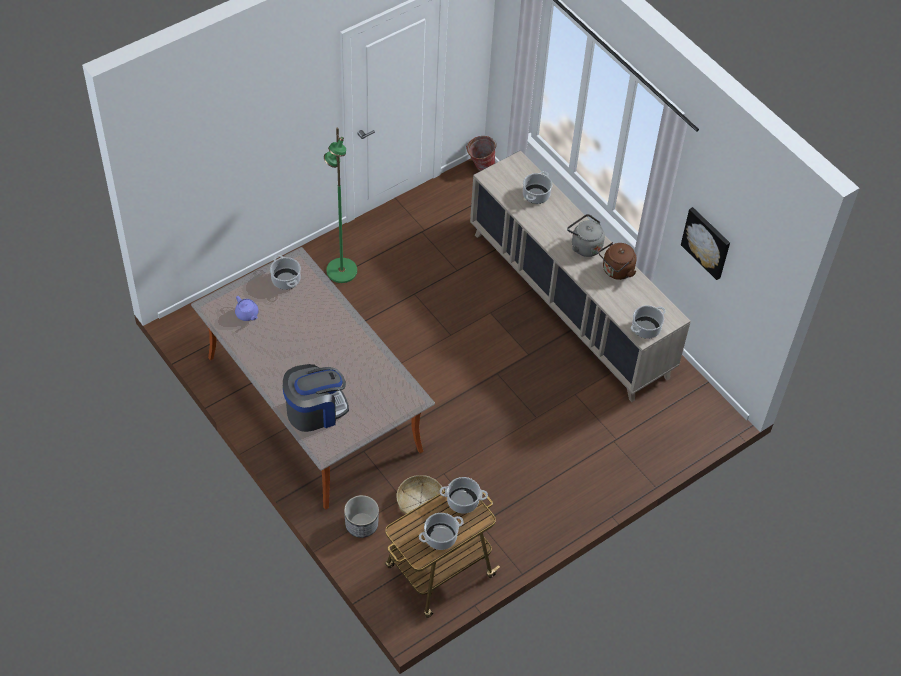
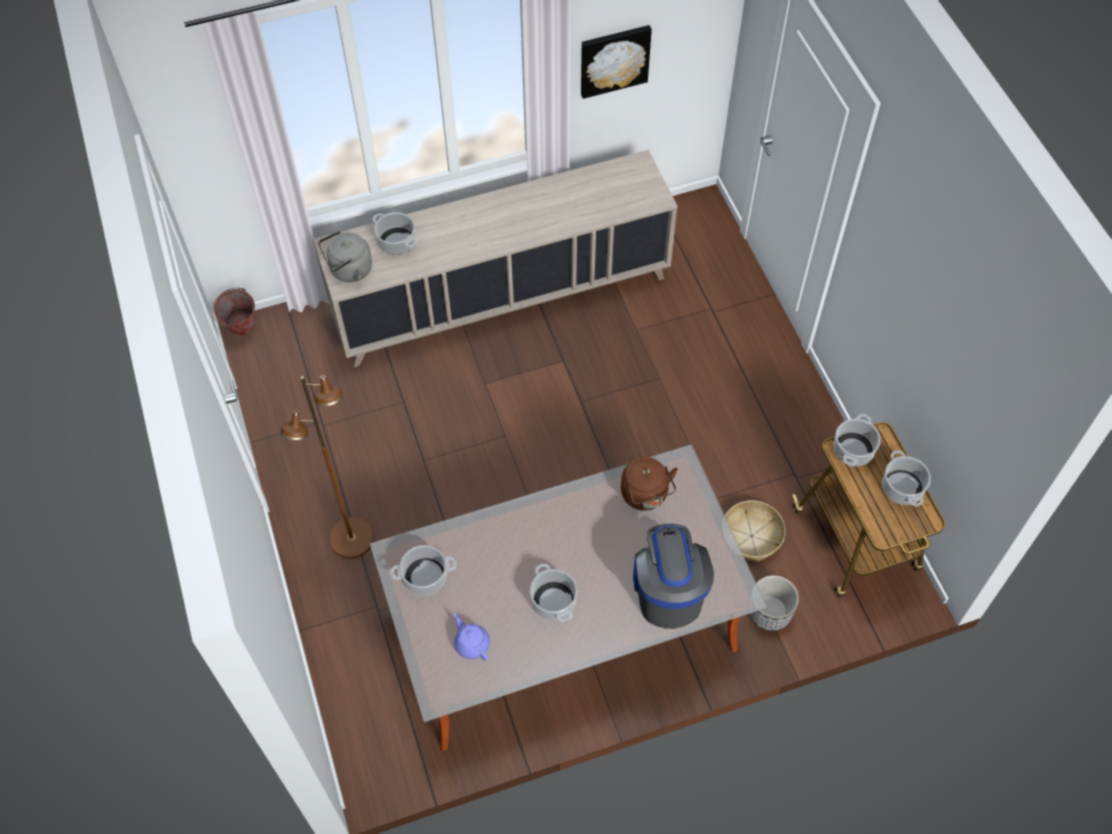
camera: 70 degrees left, 5 degrees up
(247, 314) = (471, 643): purple teapot -> purple teapot turned 105 degrees counterclockwise
(341, 271) = (351, 539): green floor lamp -> brown floor lamp
(584, 246) = (500, 216): grey kettle -> grey kettle (349, 270)
(616, 271) = (551, 196): brown kettle -> brown kettle (646, 496)
(646, 328) = (647, 193): cooking pot -> cooking pot (554, 602)

